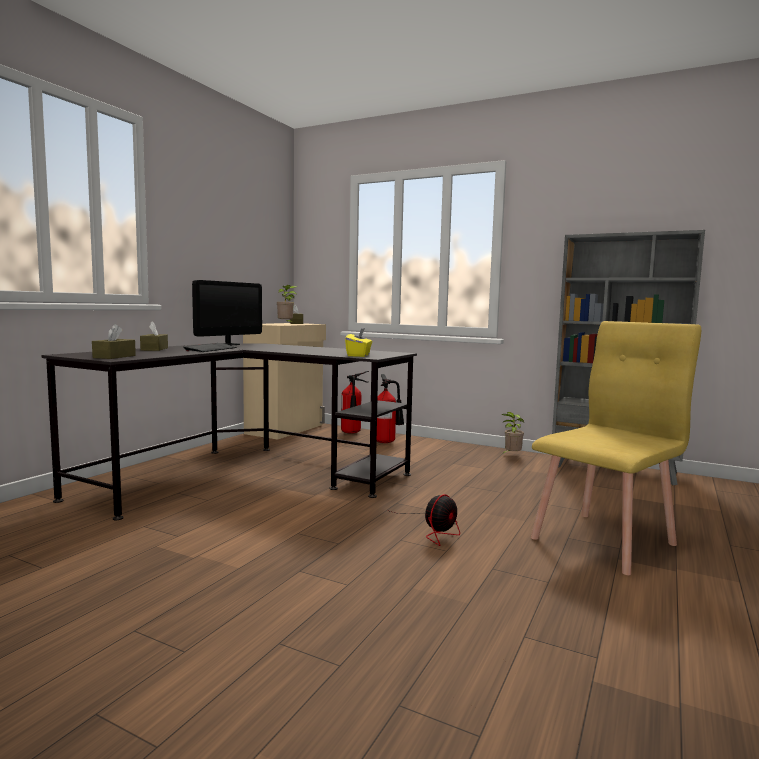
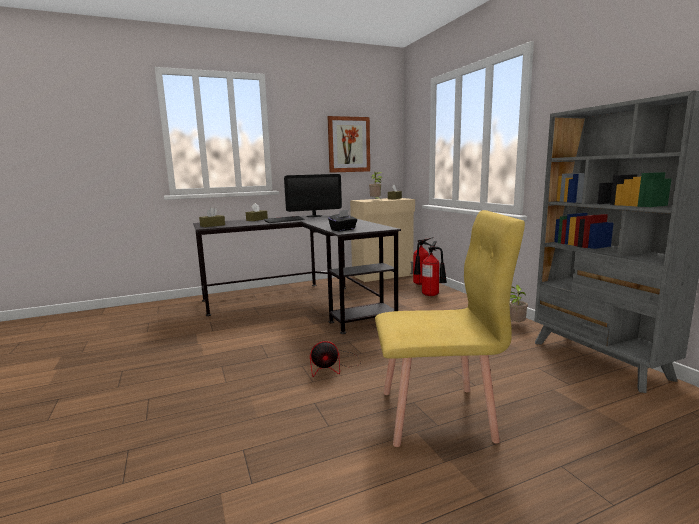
camera: 40 degrees right, 5 degrees up
(241, 244) = (348, 144): none -> picture
(359, 355) = (343, 230): yellow tissue box -> black tissue box

